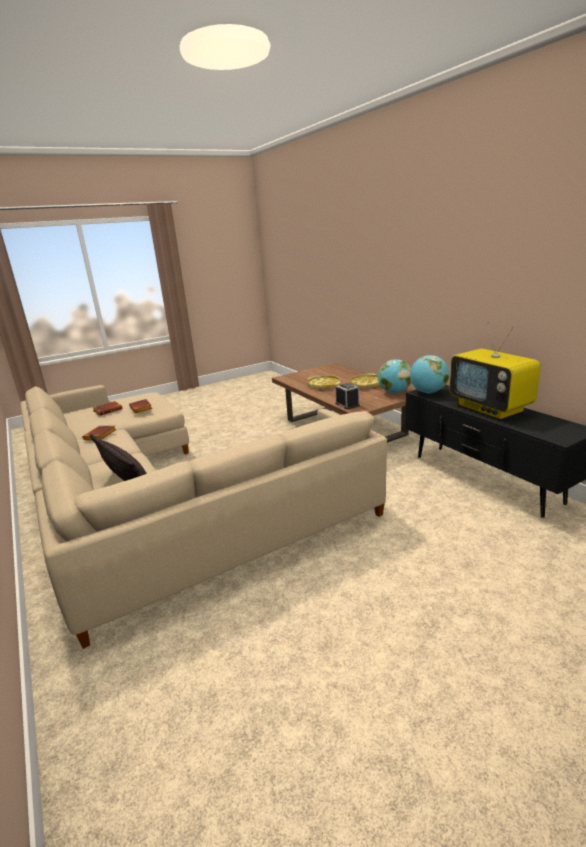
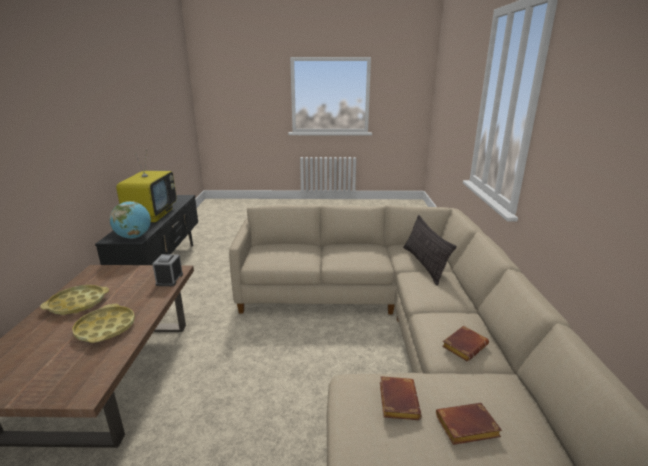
camera: 150 degrees left, 0 degrees up
(394, 392) = (103, 277): globe -> none

